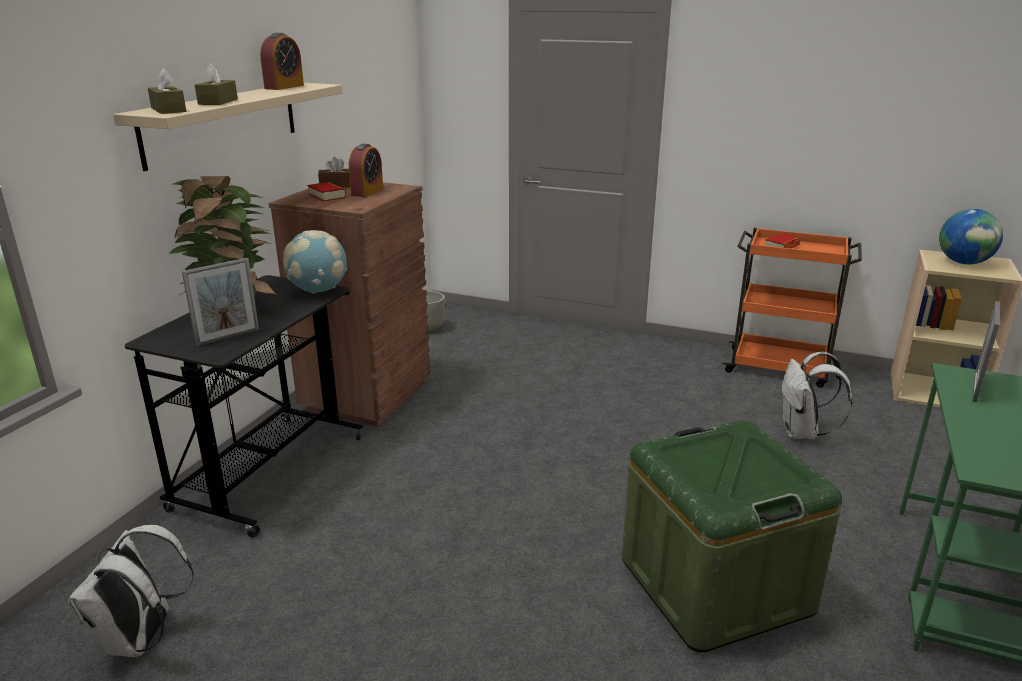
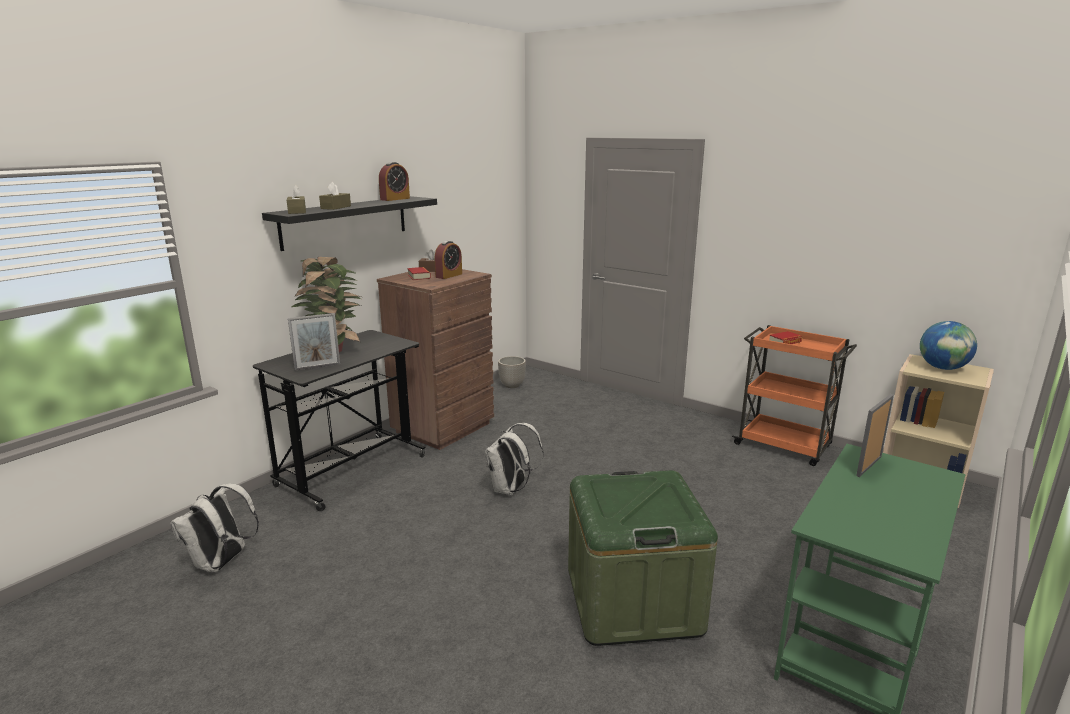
camera: 15 degrees right, 5 degrees down
(223, 123) = (345, 222): beige shelf -> black shelf
(318, 290) = (397, 342): globe -> none
(802, 433) = (775, 499): white backpack -> white backpack (511, 489)

